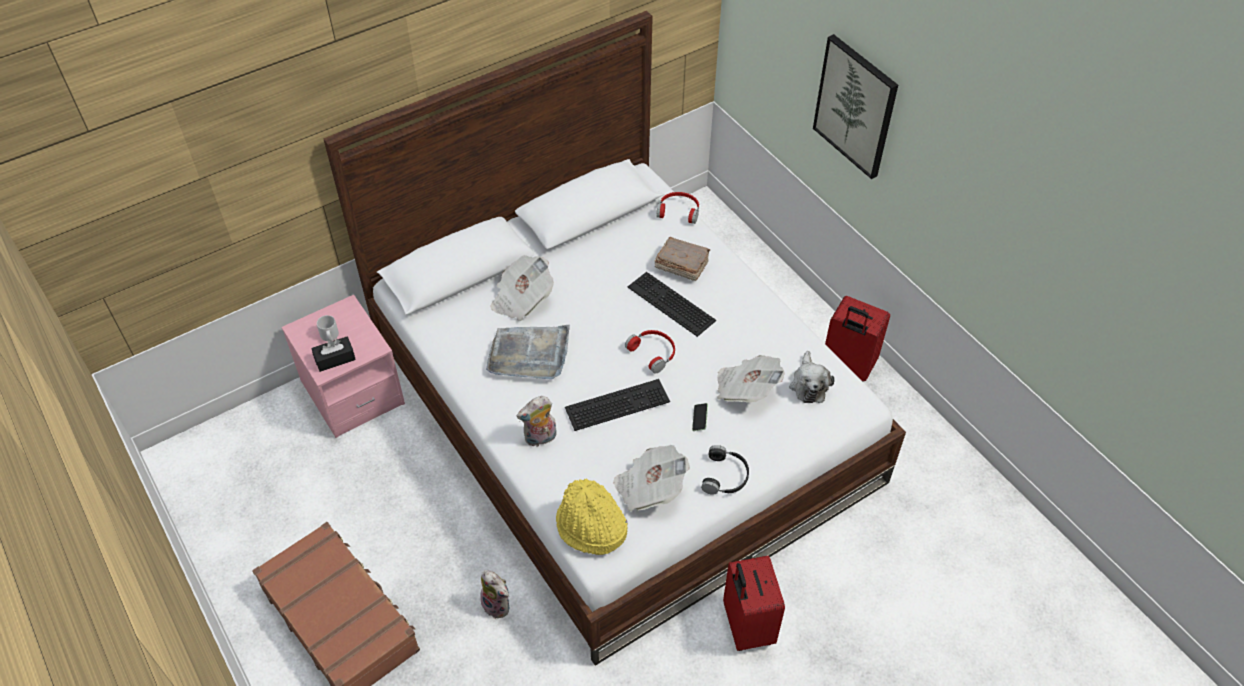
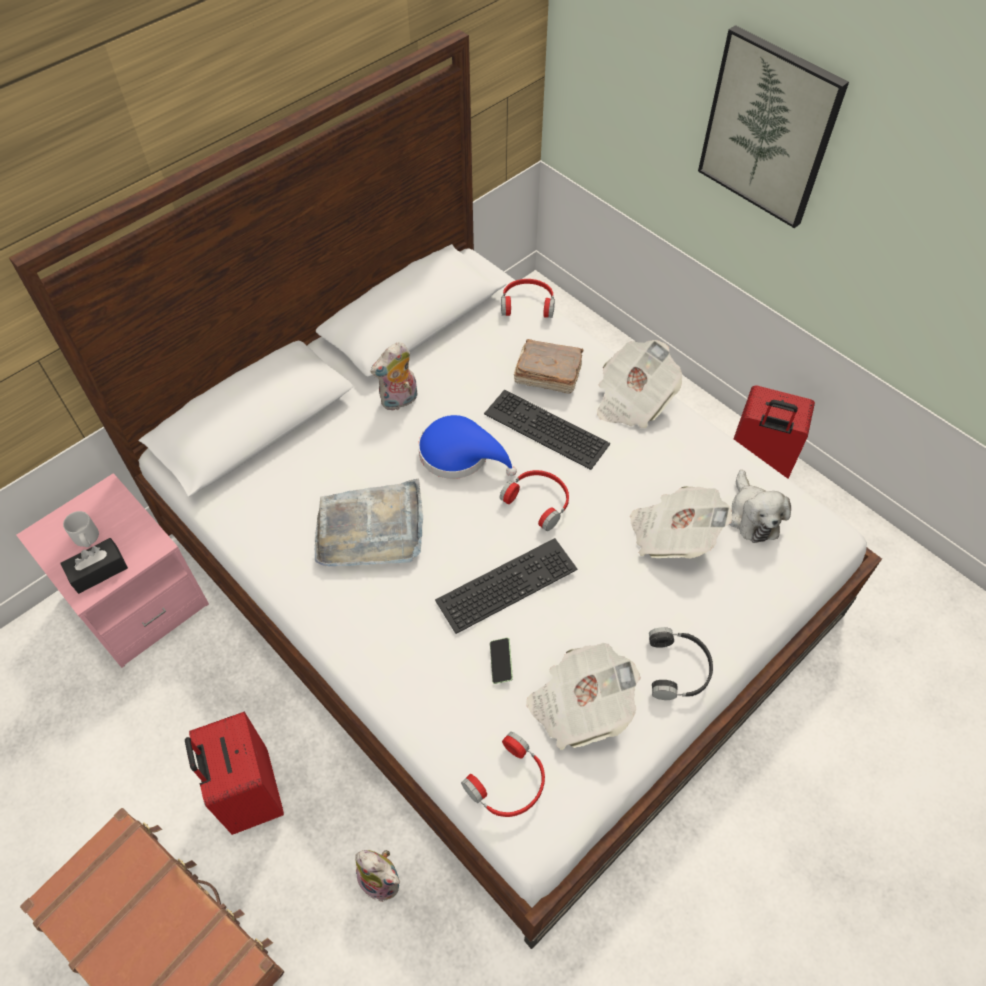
camera: 10 degrees left, 5 degrees up
(522, 299) = (346, 450): newspaper -> newspaper (632, 399)
(540, 439) = (409, 653): plush toy -> plush toy (399, 401)
(590, 527) = (509, 784): yellow hat -> red headphones
(604, 313) = (460, 454): none -> blue hat
(699, 419) = (622, 589): phone -> phone (501, 663)
(746, 626) = (718, 850): red suitcase -> red suitcase (250, 794)

